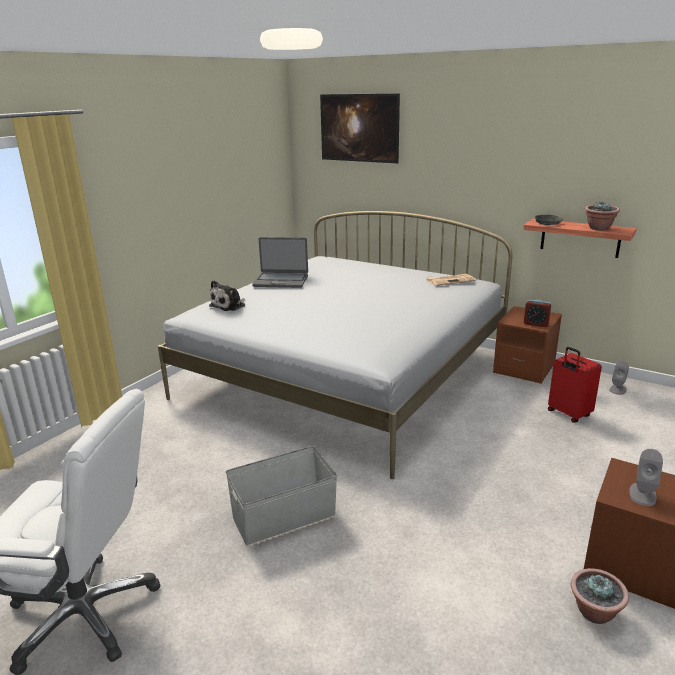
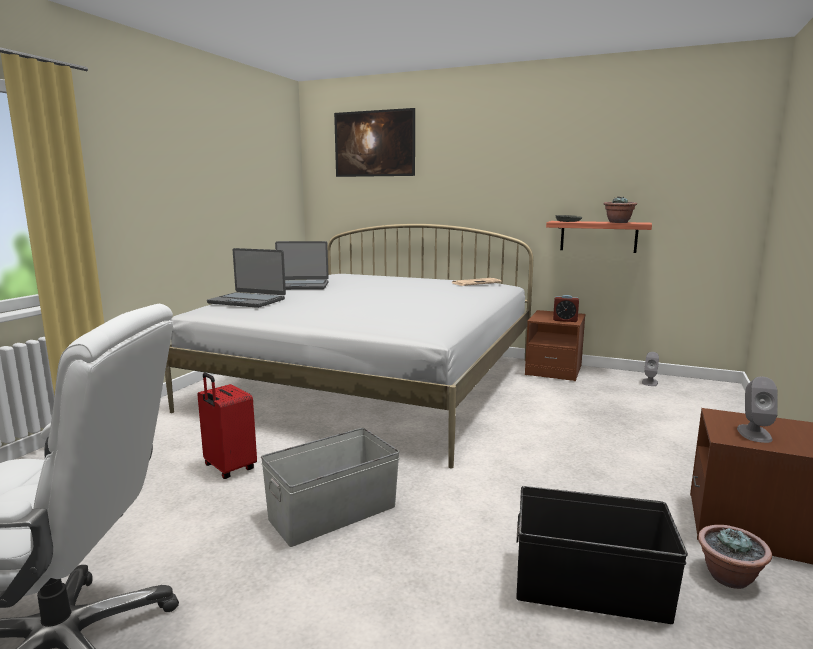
camera: 10 degrees left, 10 degrees down
(229, 305) = (247, 301): plush toy -> laptop
(472, 609) = (590, 588): none -> black storage box
(568, 414) = (612, 403): red suitcase -> red suitcase (228, 468)

